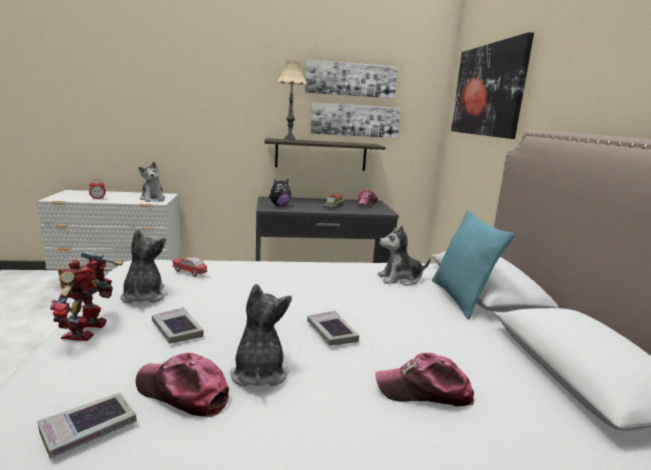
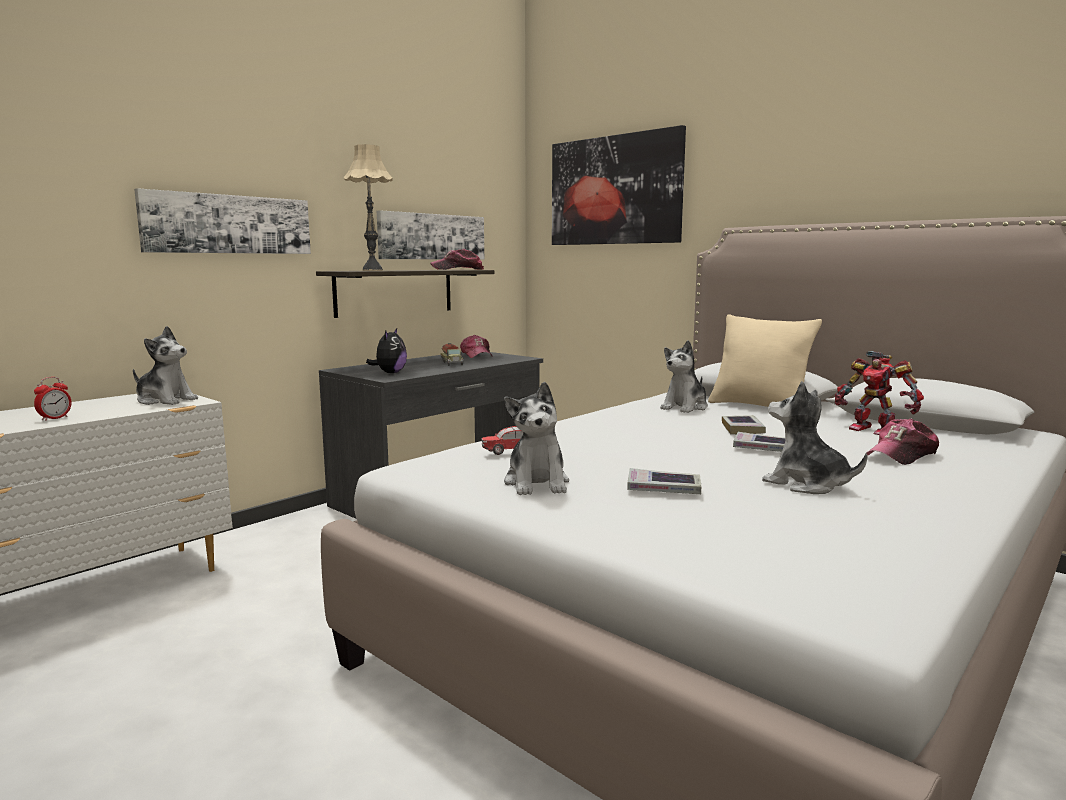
camera: 40 degrees left, 5 degrees down
(88, 331) = (597, 519): toy robot -> toy robot (873, 430)
(89, 429) = (837, 552): book -> book (742, 429)
(144, 296) = (537, 483): plush toy -> plush toy turned 135 degrees counterclockwise
(183, 393) = (810, 512): cap -> cap (458, 269)
(350, 79) = (421, 177): picture -> picture (228, 224)
(460, 298) = (759, 407): turquoise pillow -> beige pillow

